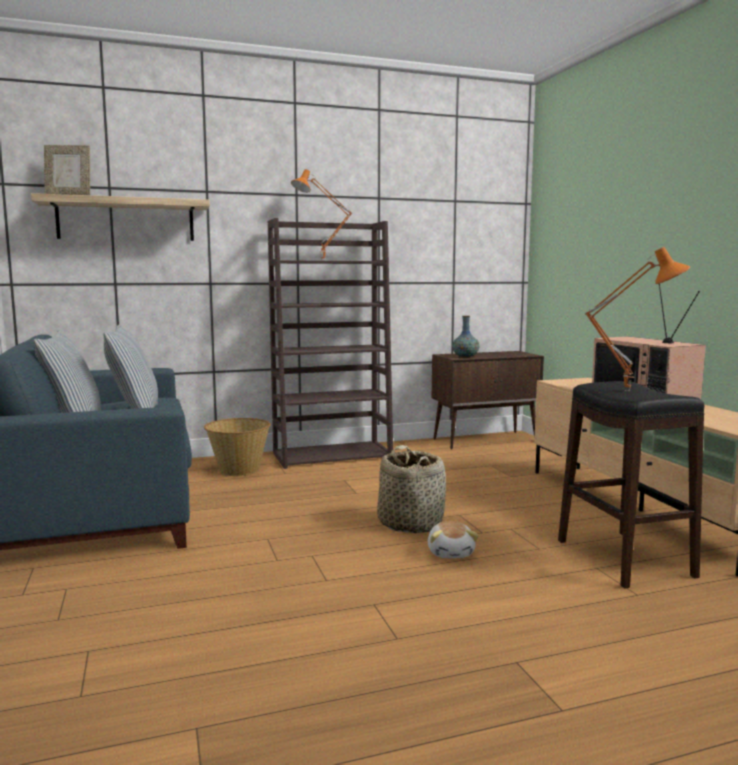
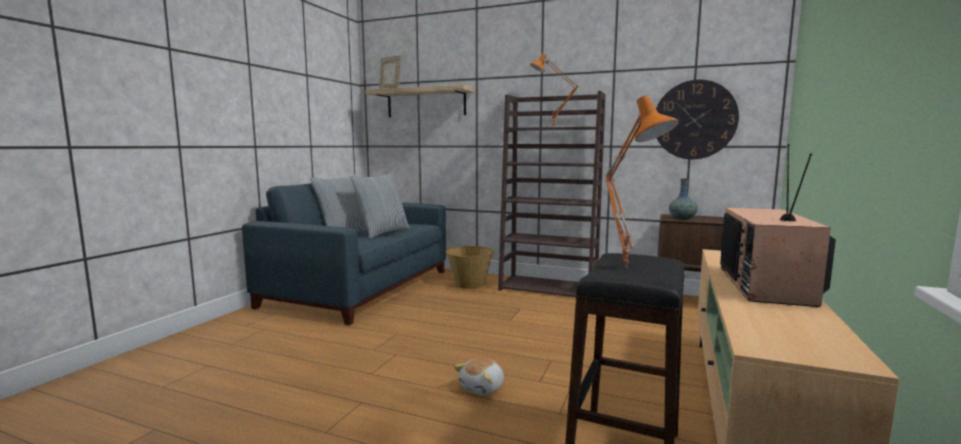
camera: 40 degrees right, 0 degrees up
(410, 523) = (501, 354): basket -> none
(457, 255) = (694, 120): none -> wall clock

